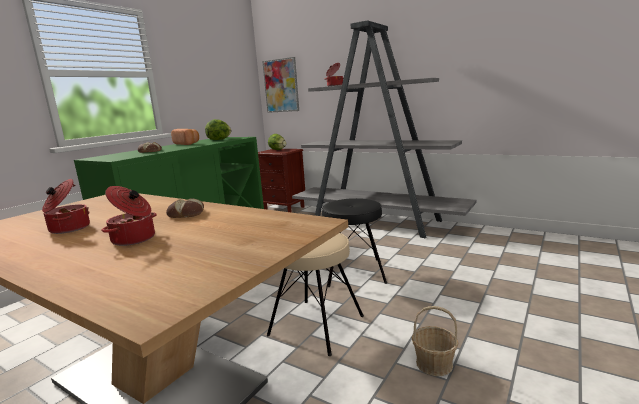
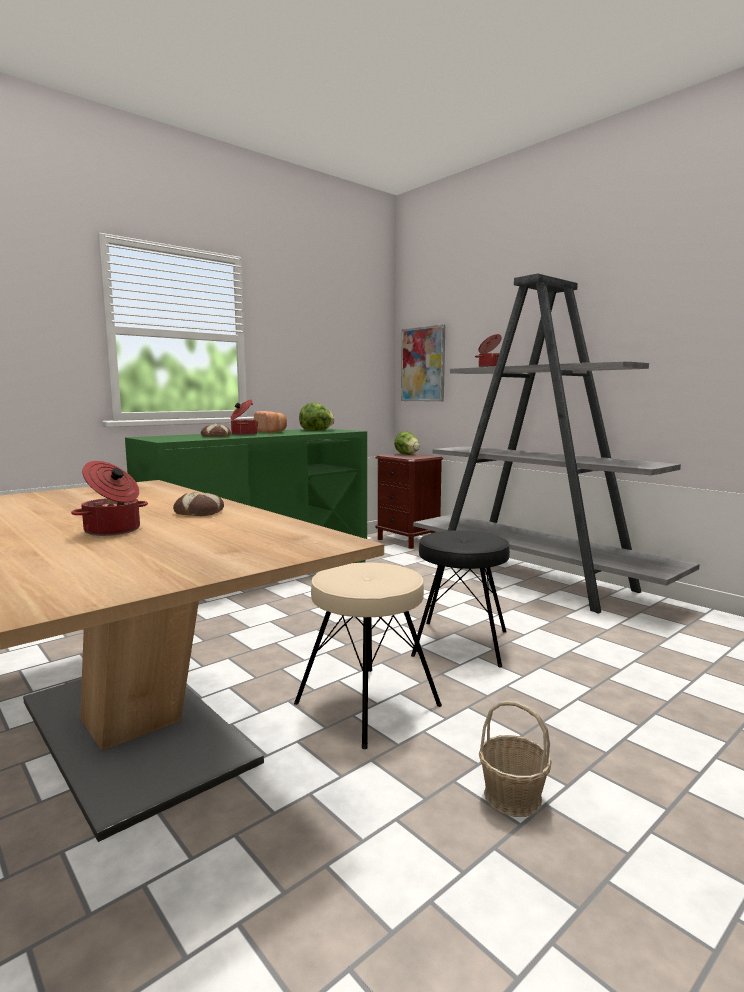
camera: 15 degrees right, 5 degrees down
(68, 228) = (61, 511): cooking pot -> cooking pot (243, 434)

